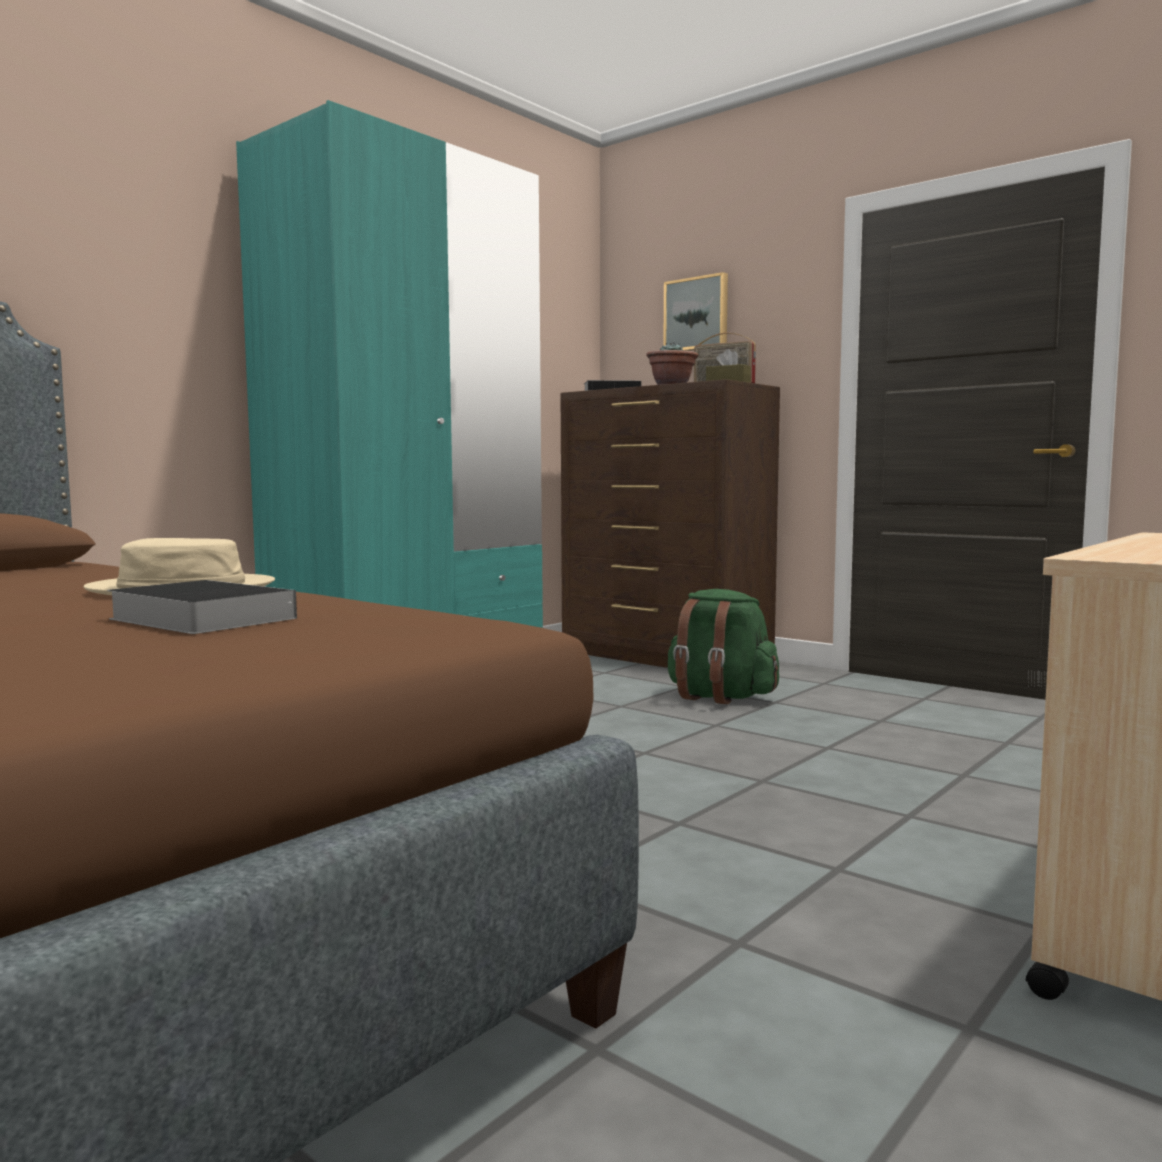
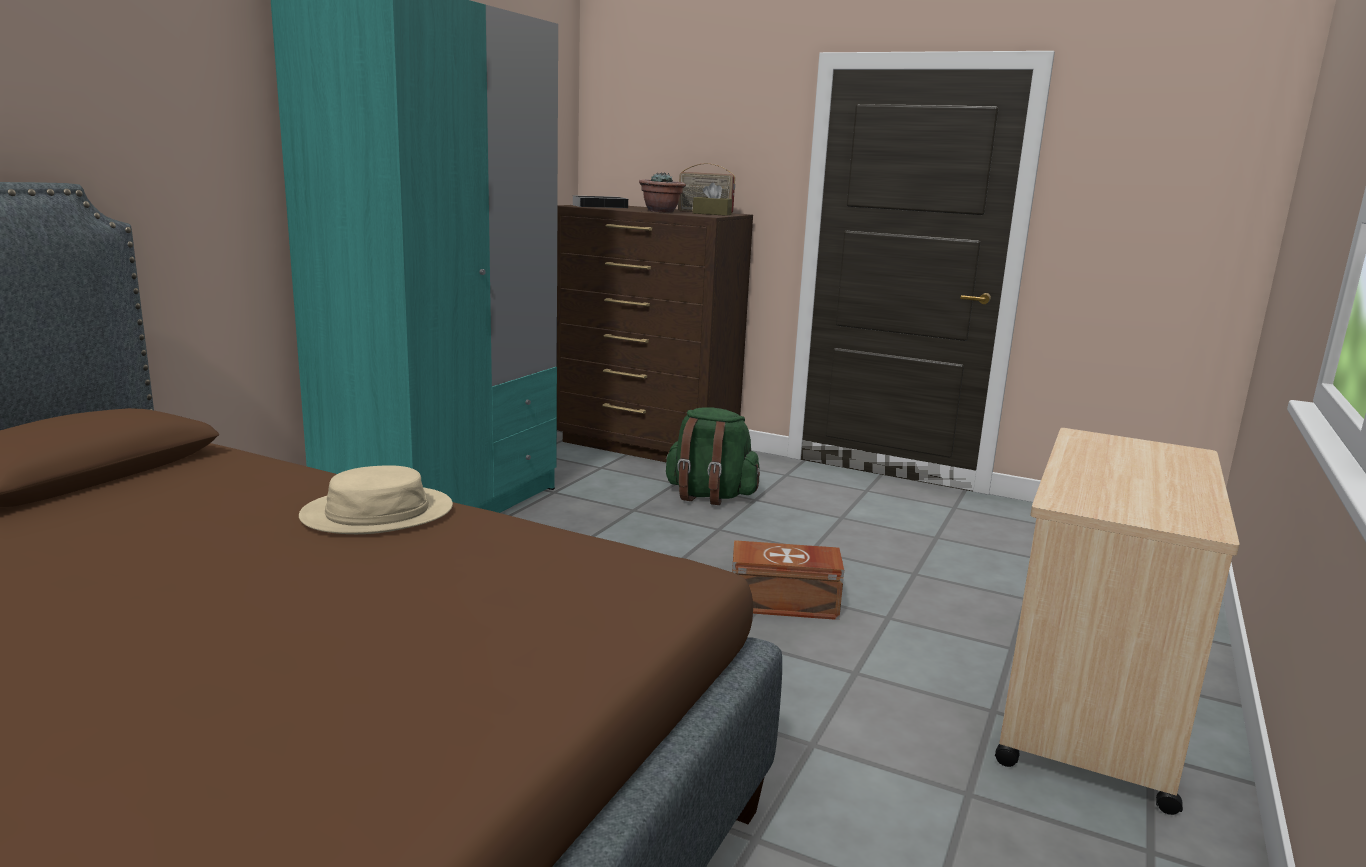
camera: 15 degrees left, 10 degrees up
(197, 618) = (460, 576): book -> none
(697, 314) = (677, 135): picture -> none
(768, 795) = (785, 604): none -> brown storage box

